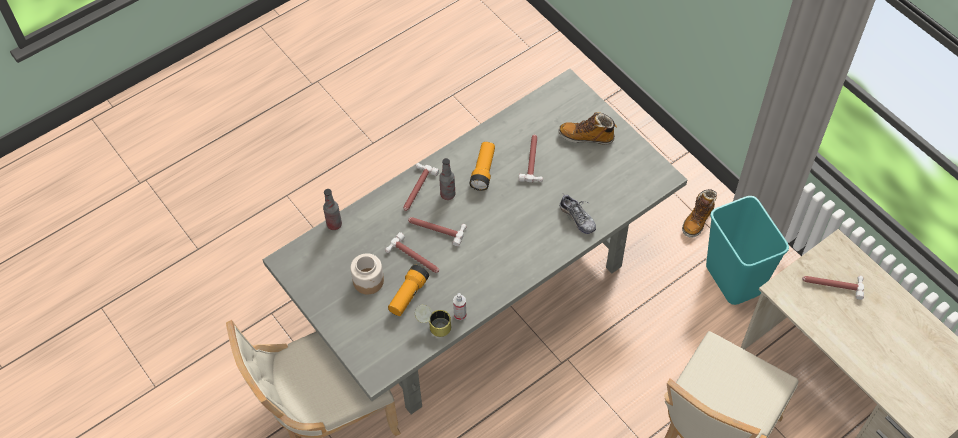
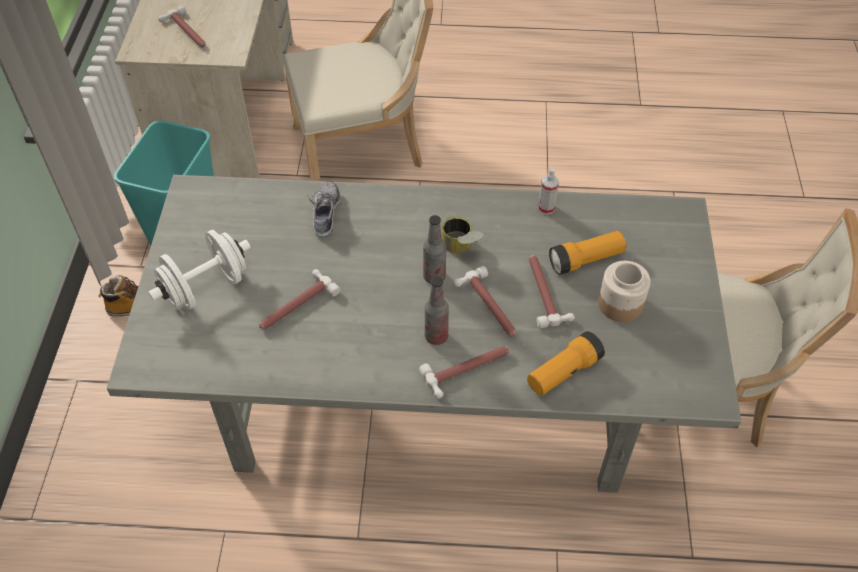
camera: 140 degrees left, 5 degrees down
(334, 224) = (611, 399): bottle -> bottle (434, 276)
(433, 325) = (583, 216): can -> can (461, 248)
(483, 171) = (365, 334): flashlight -> flashlight (563, 372)
(586, 137) = (205, 287): boot -> white dumbbell

